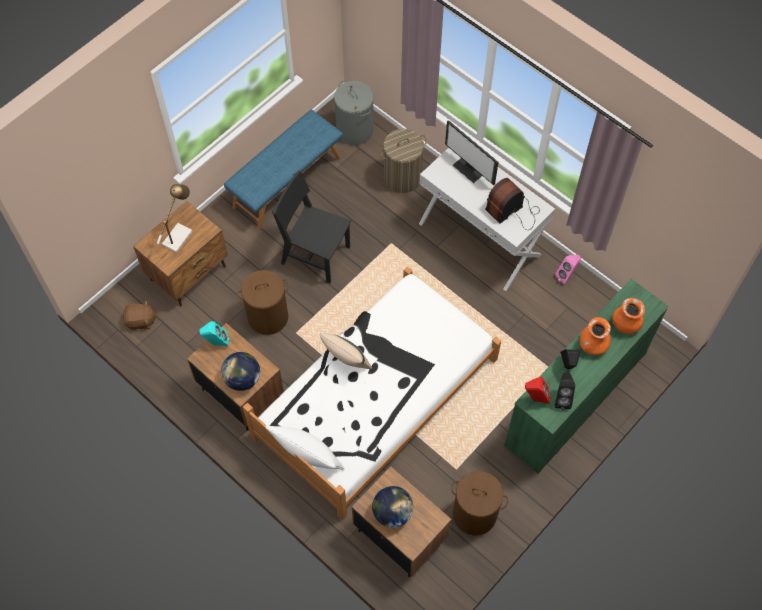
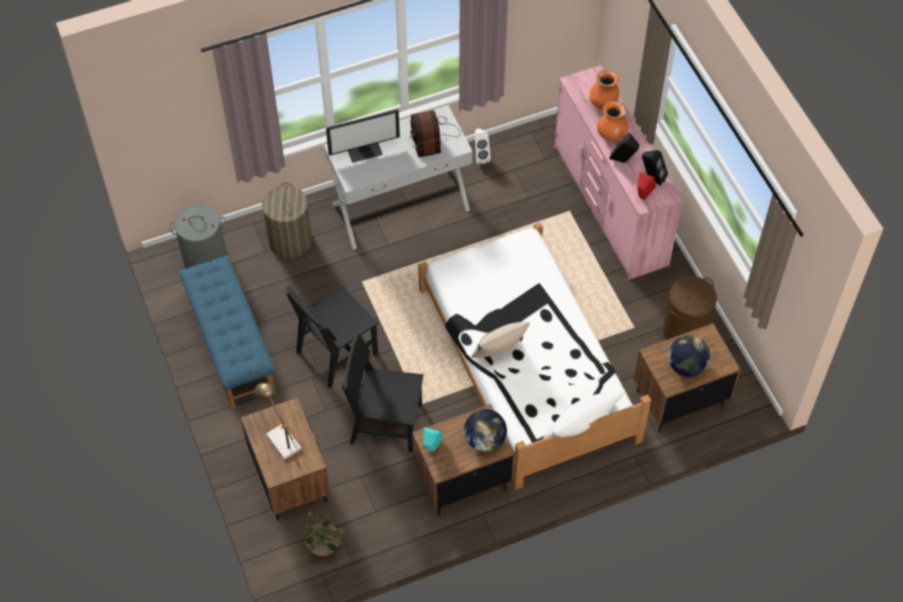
camera: 65 degrees left, 5 degrees down
(141, 321) = (324, 547): brown plush toy -> potted plant
(268, 316) = (386, 423): brown laundry basket -> black chair
(566, 276) = (480, 156): pink speaker -> white speaker
(574, 399) = (609, 206): green dresser -> pink dresser

